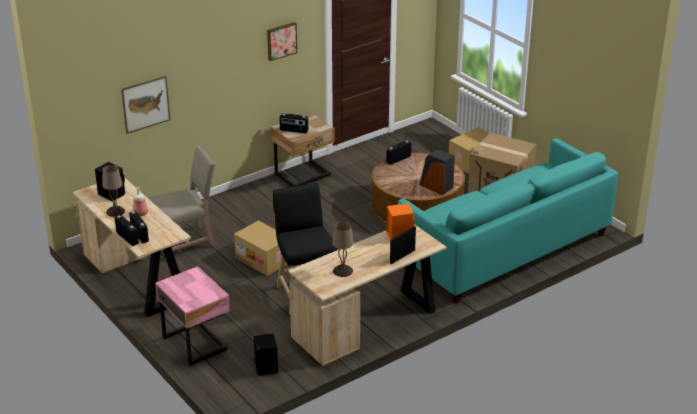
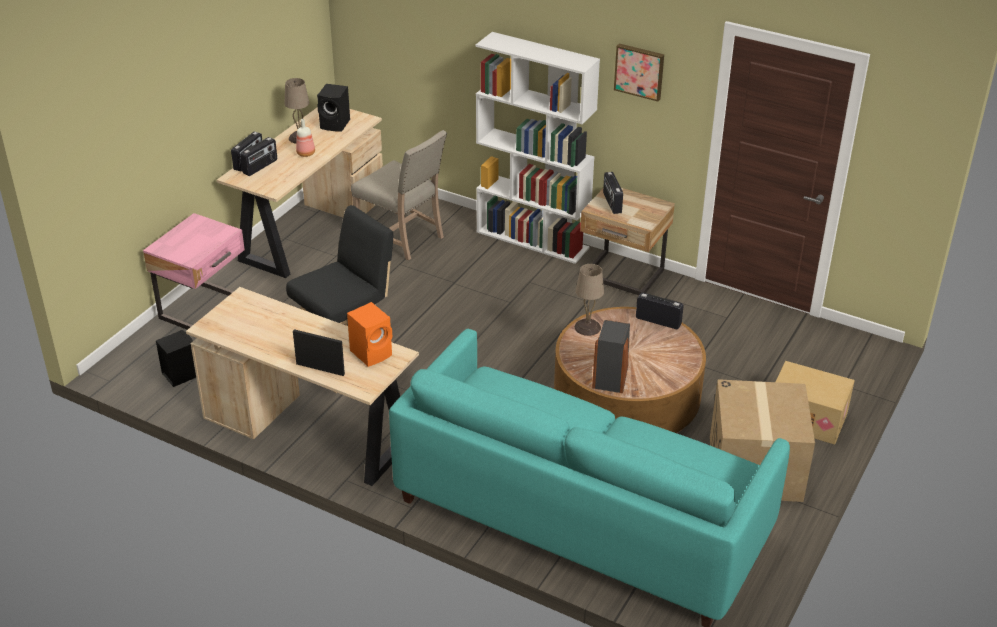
camera: 65 degrees right, 5 degrees up
(145, 104) = (440, 52): picture -> none
(237, 194) = (533, 240): none -> white bookcase
(264, 259) = (403, 304): cardboard box -> none
(343, 271) = (258, 329): beige table lamp -> beige table lamp (587, 327)

